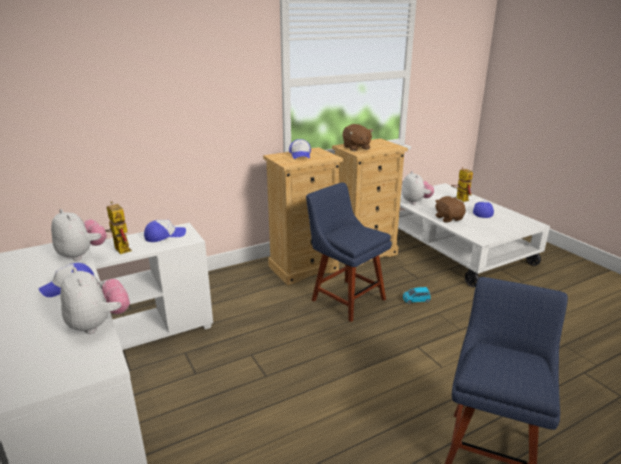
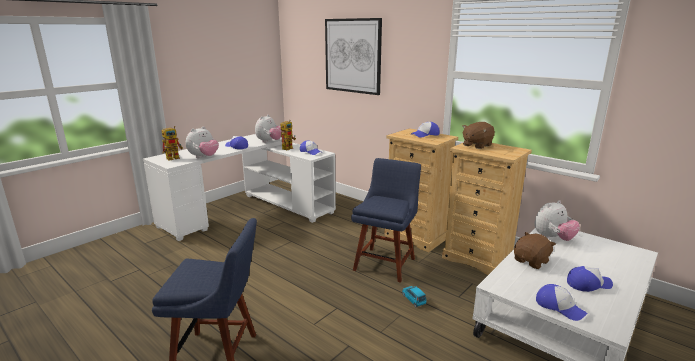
camera: 70 degrees right, 5 degrees down
(135, 78) = (352, 56): none -> picture
(459, 198) = (613, 265): toy robot -> toy robot (175, 157)
(509, 228) = (559, 307): none -> cap

